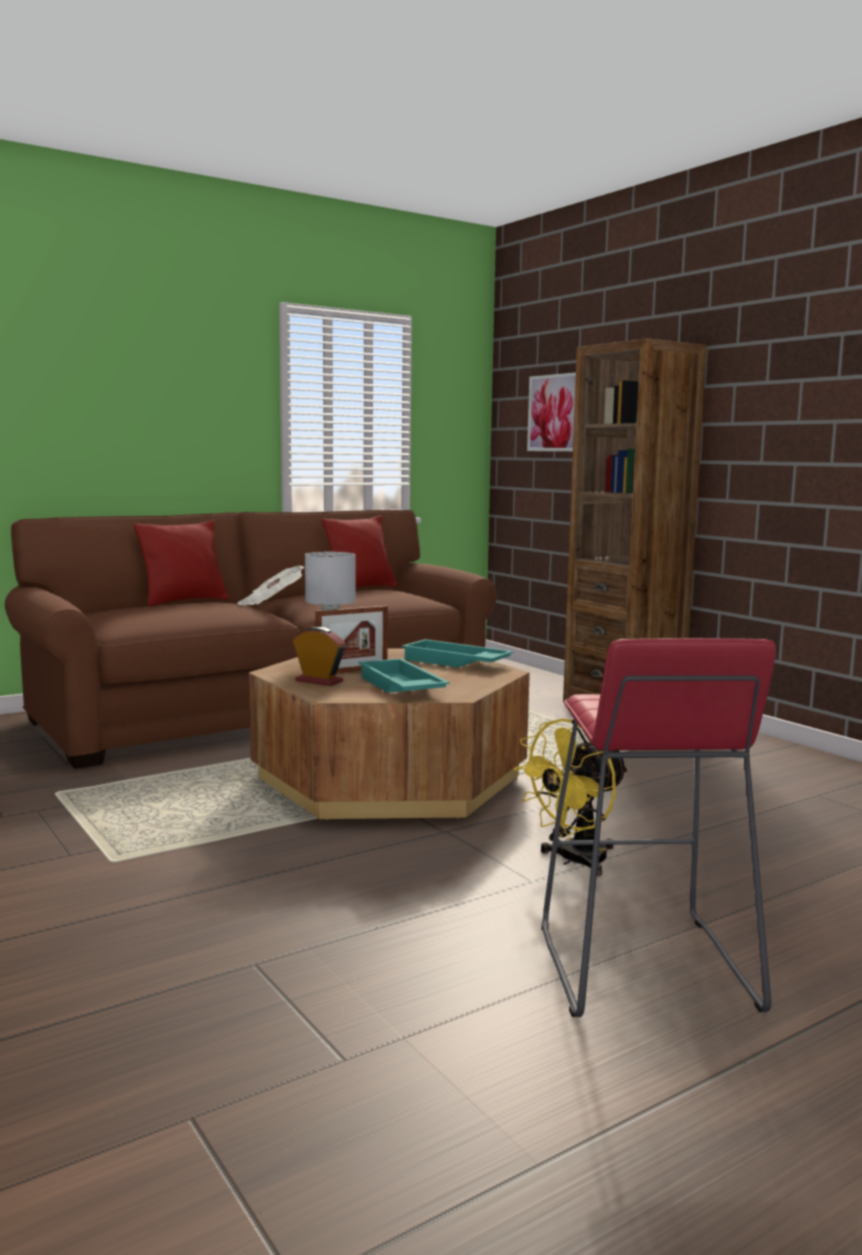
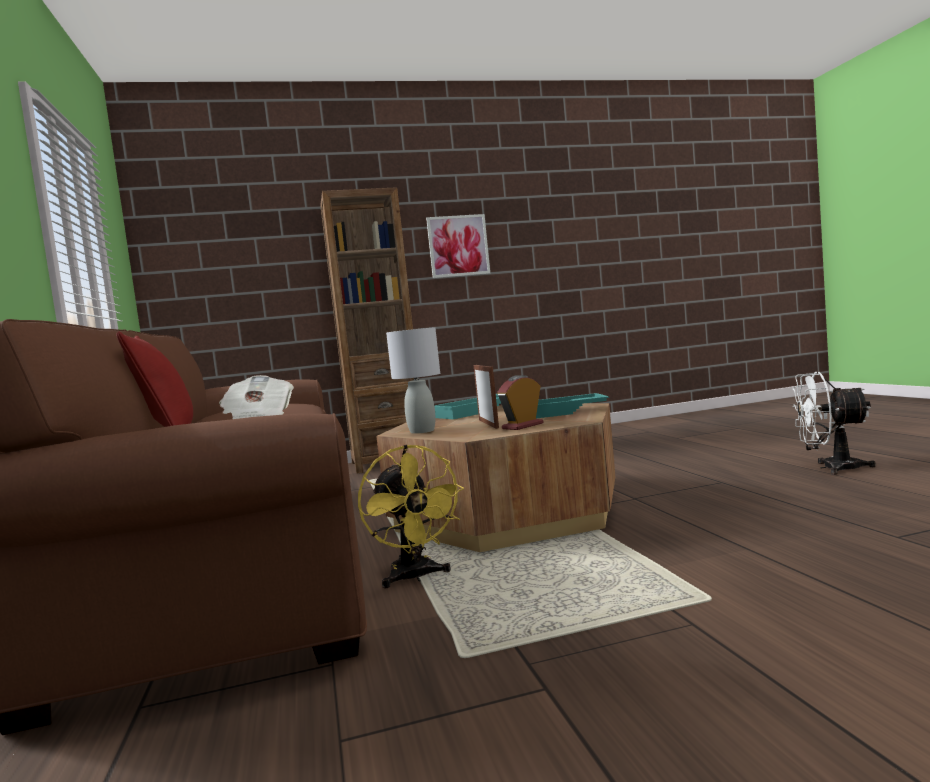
camera: 70 degrees left, 5 degrees down
(361, 588) = (214, 412): red pillow -> none
(555, 413) = (230, 254): picture -> picture (458, 246)
(574, 861) = (689, 475): yellow fan -> yellow fan (415, 577)
(642, 967) = (831, 468): red stool -> white fan

